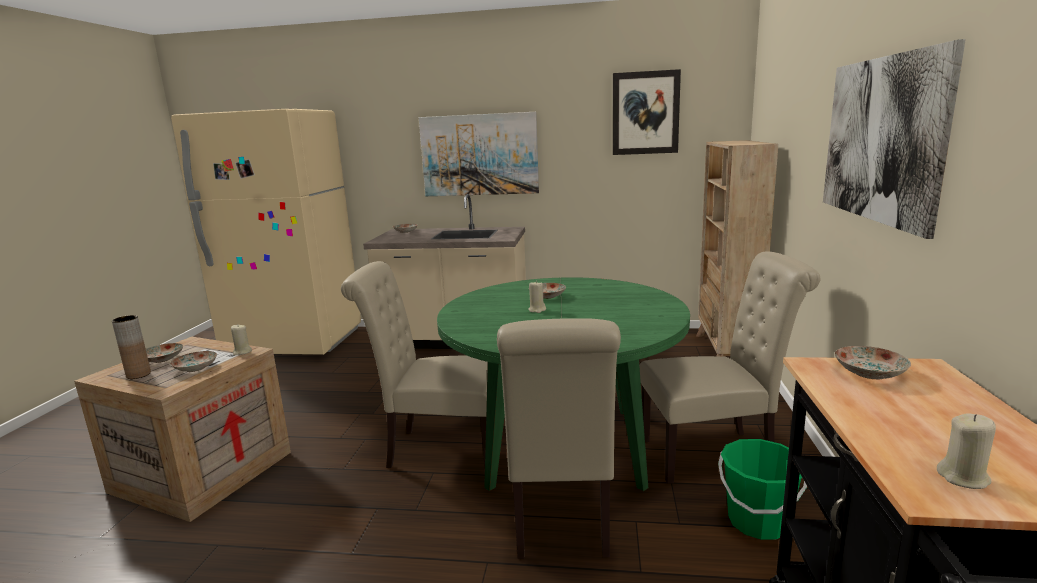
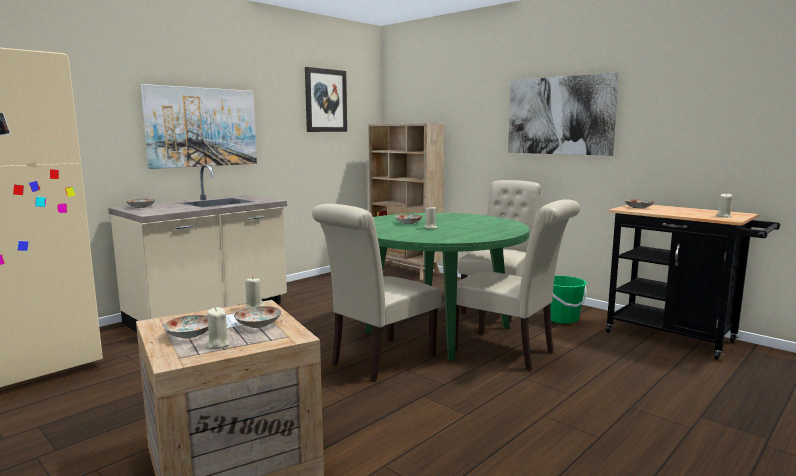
camera: 55 degrees left, 5 degrees down
(138, 375) = (218, 345): brown vase -> beige candle

